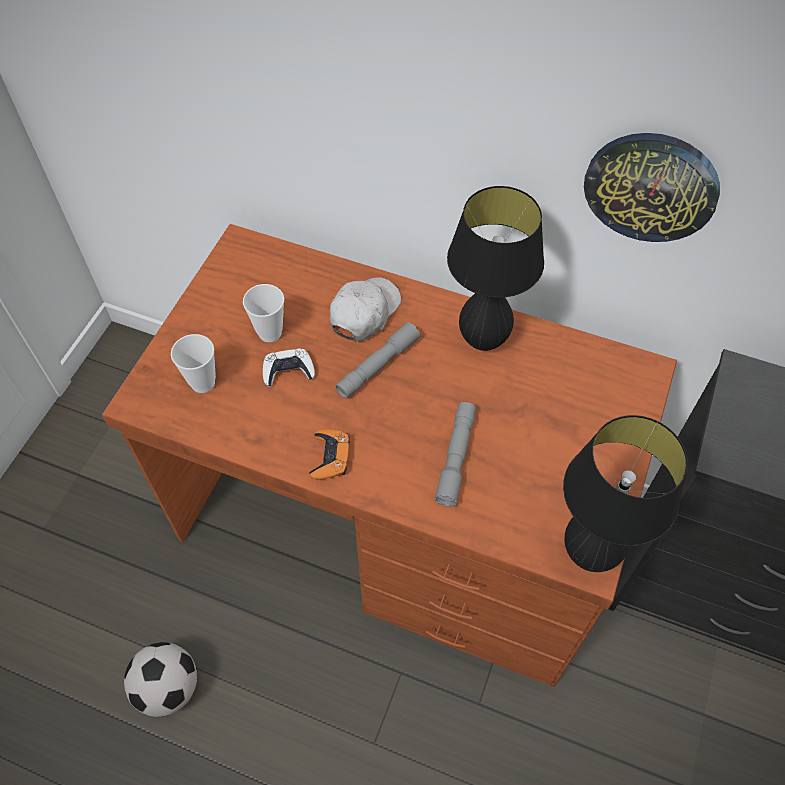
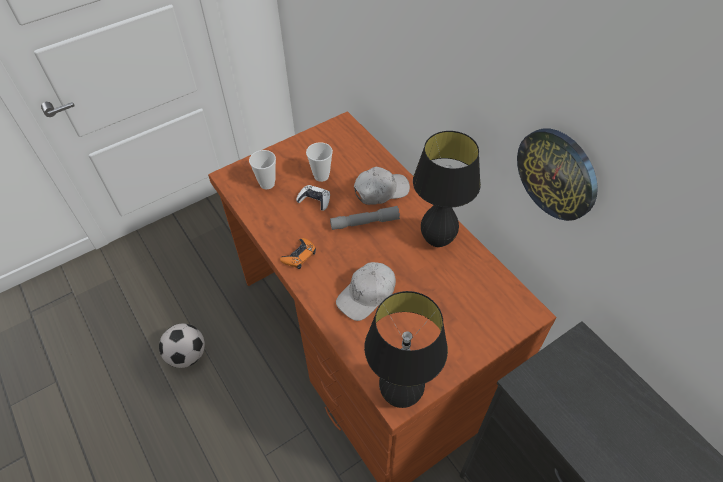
camera: 35 degrees right, 5 degrees down
(456, 457) = (367, 295): grey flashlight -> white cap

